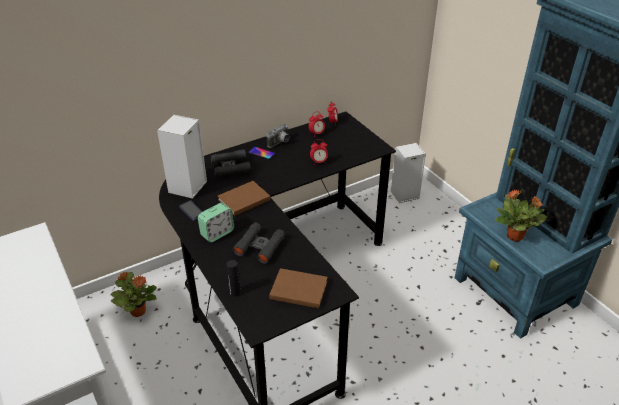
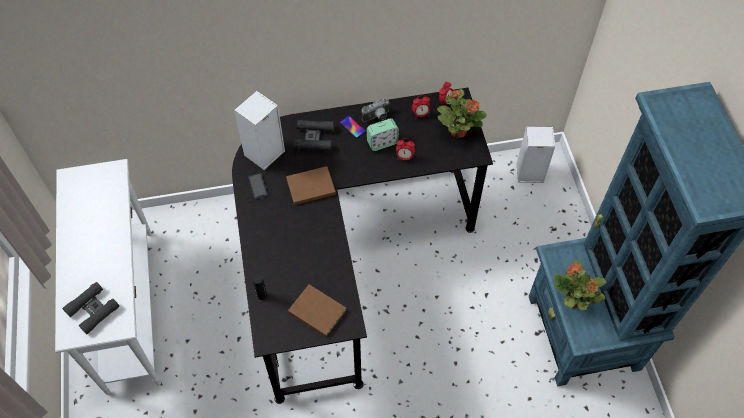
camera: 20 degrees right, 20 degrees up
(137, 311) = (210, 236): potted plant -> potted plant (458, 131)
(217, 233) = (271, 222): alarm clock -> alarm clock (382, 142)
(259, 246) = (303, 250): black binoculars -> black binoculars (93, 310)

